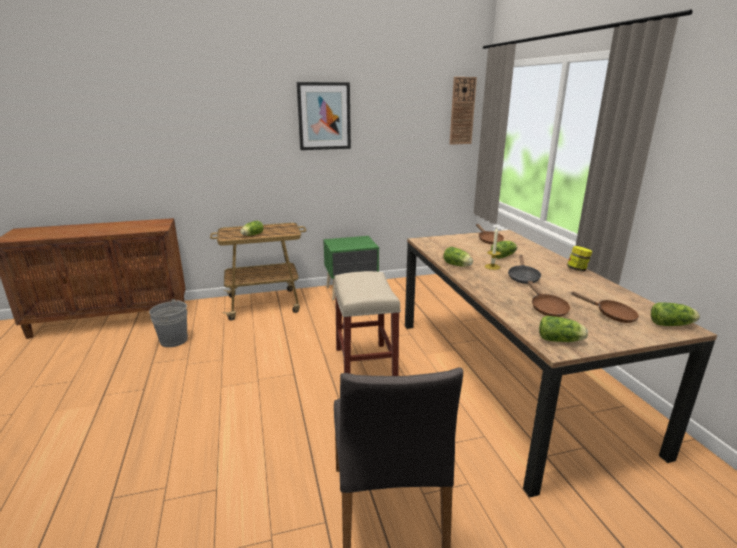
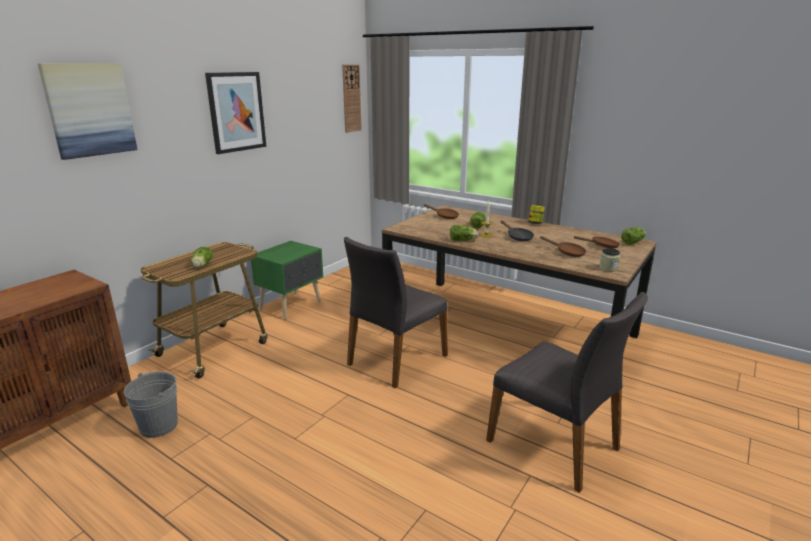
camera: 40 degrees left, 0 degrees up
(198, 107) = (90, 110): none -> picture
(364, 363) = (395, 359): beige stool -> grey chair
(561, 340) = (608, 268): lettuce -> jar

